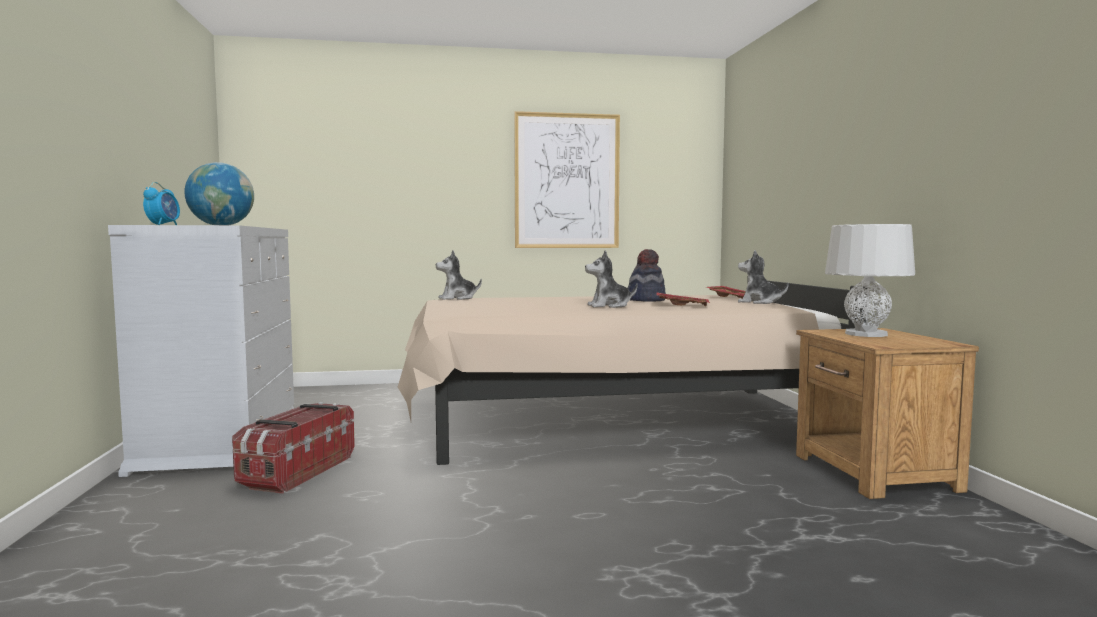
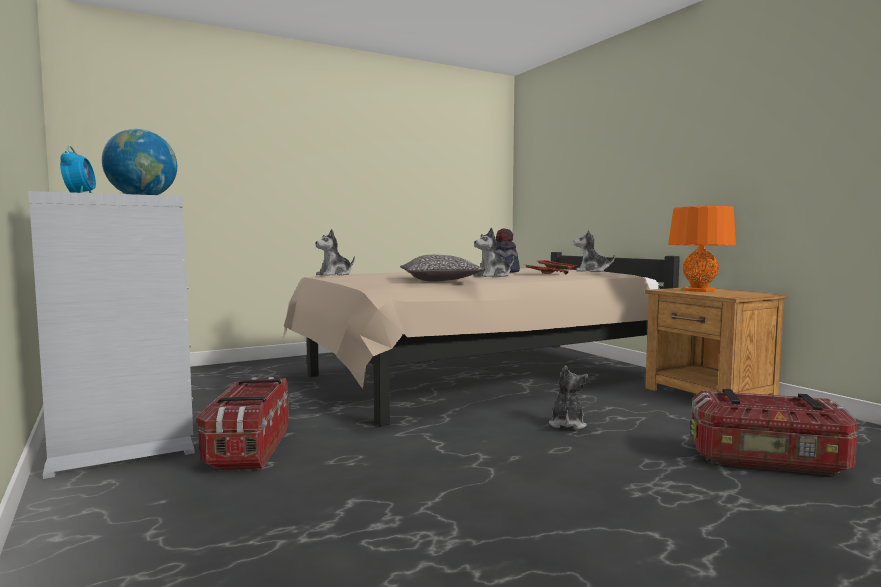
camera: 20 degrees left, 0 degrees up
(529, 310) = (440, 280): none -> pillow
(567, 181) = (395, 171): picture -> none
(636, 487) = (567, 424): none -> plush toy
(830, 567) = (767, 461): none -> storage box
(865, 334) = (699, 290): grey table lamp -> orange table lamp

